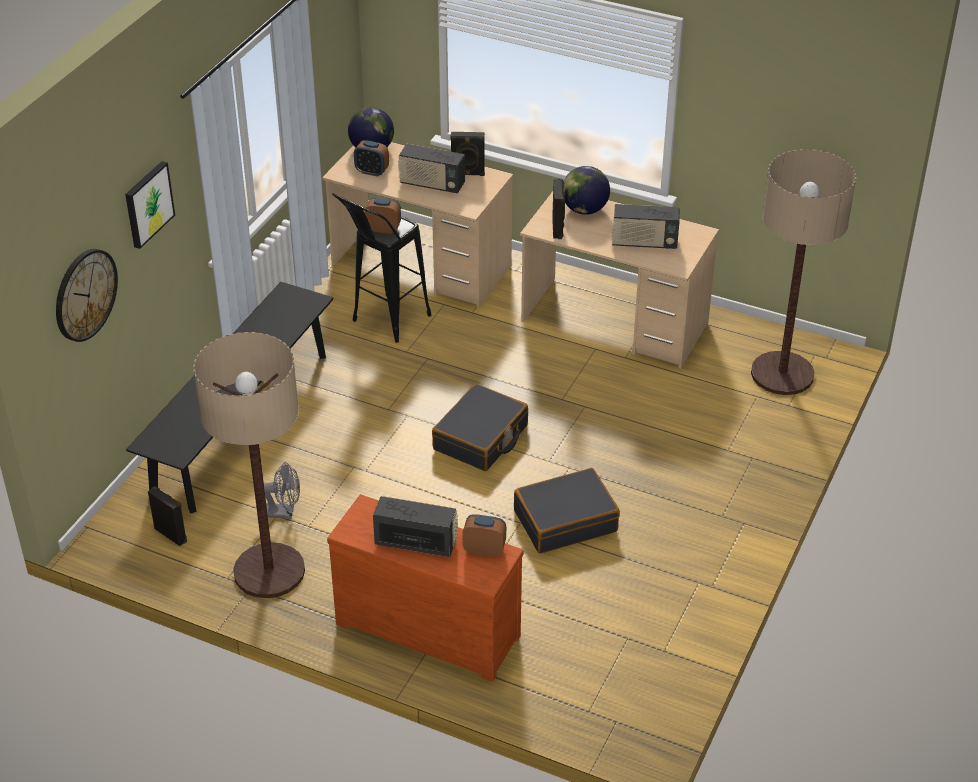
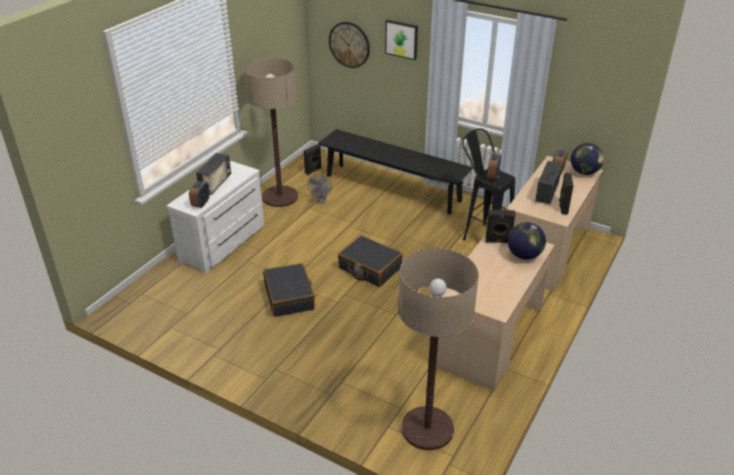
camera: 95 degrees right, 5 degrees down
(429, 626) = (224, 243): brown dresser -> white dresser
(644, 243) = (482, 280): radio -> none

